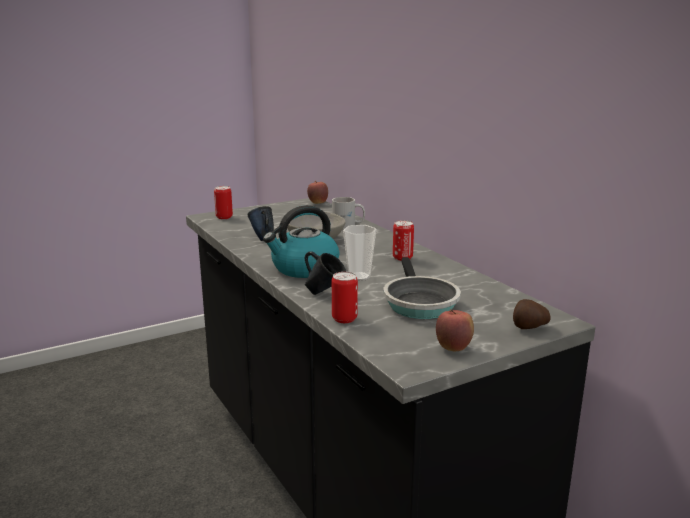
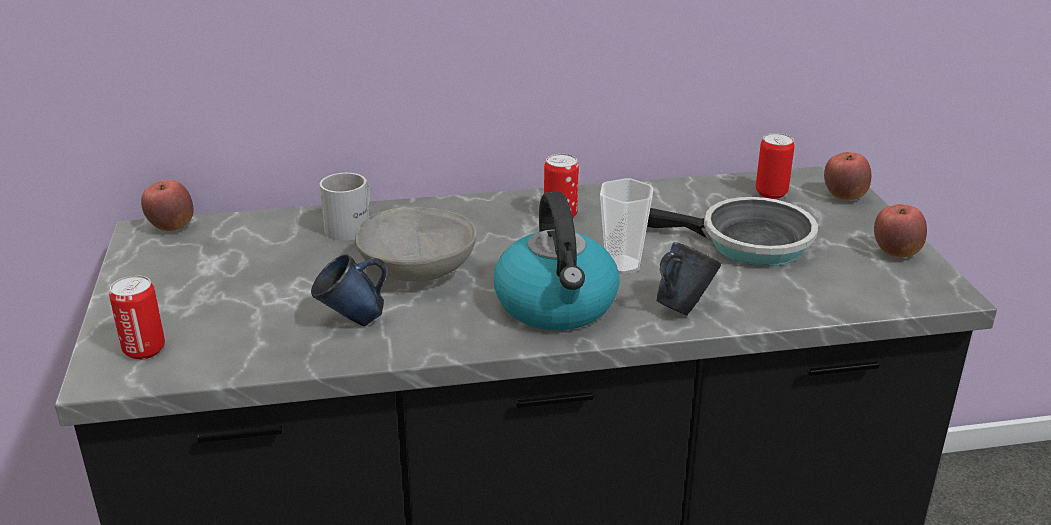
camera: 70 degrees left, 10 degrees up
(344, 319) = (786, 308): can -> can (771, 193)
(528, 327) = (844, 197): potato -> apple

